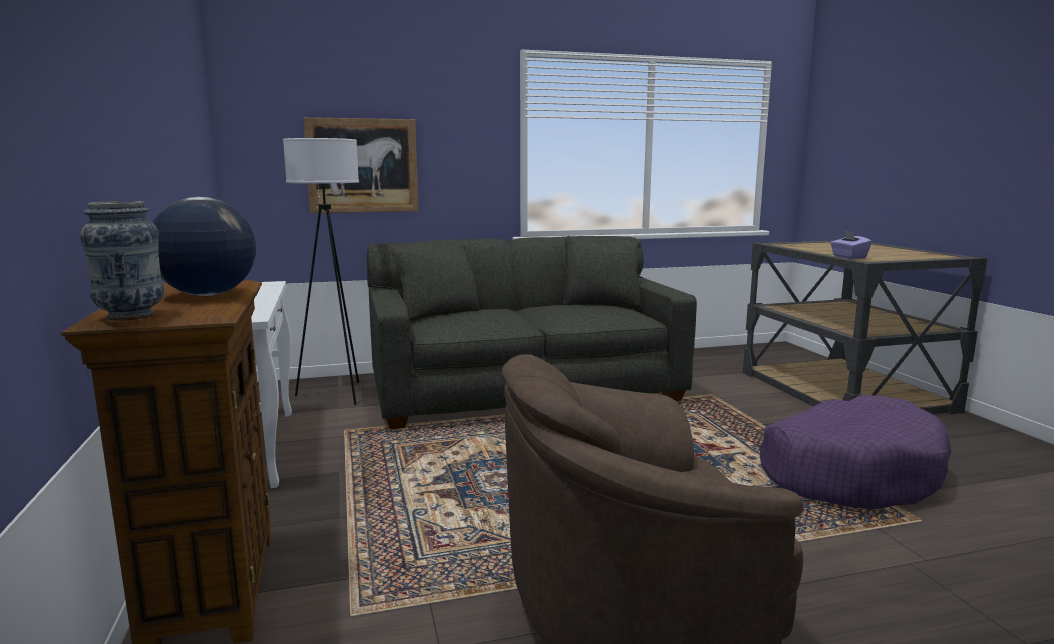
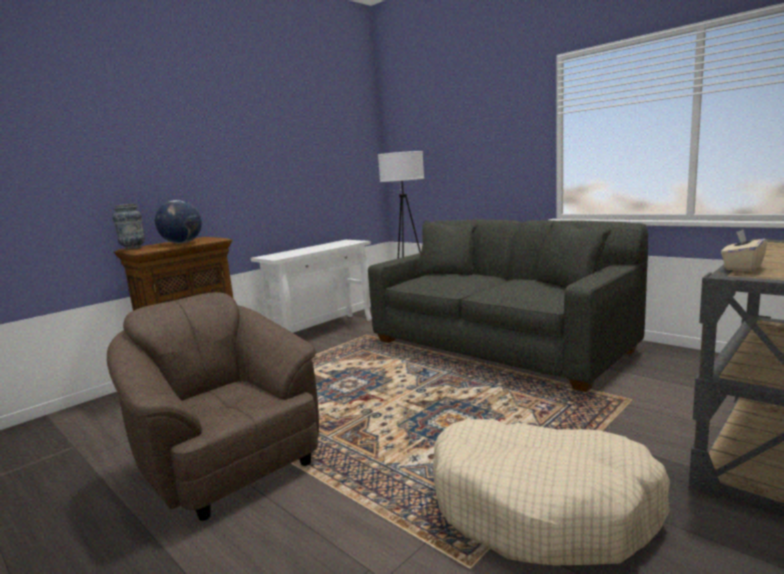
camera: 60 degrees right, 0 degrees up
(362, 166) = (449, 166): picture -> none
(848, 257) = (742, 267): purple tissue box -> beige tissue box
(849, 472) = (542, 507): purple dog bed -> beige dog bed

